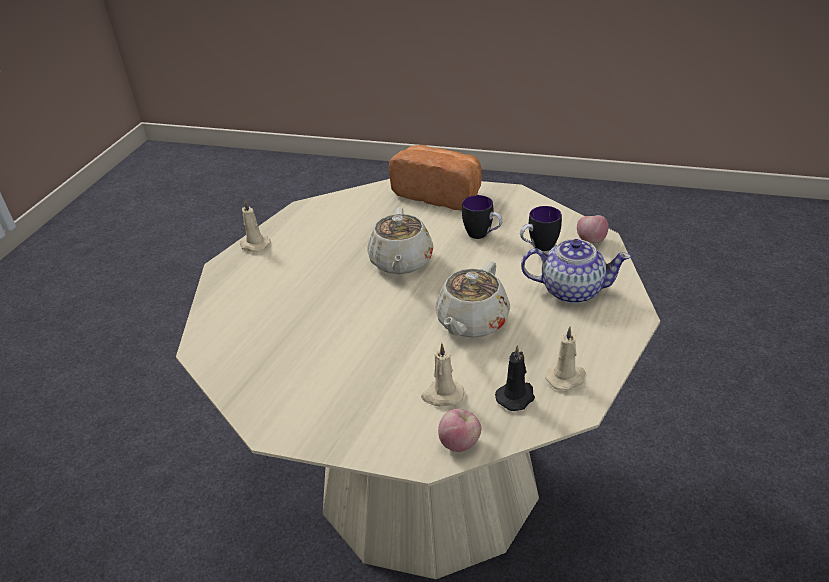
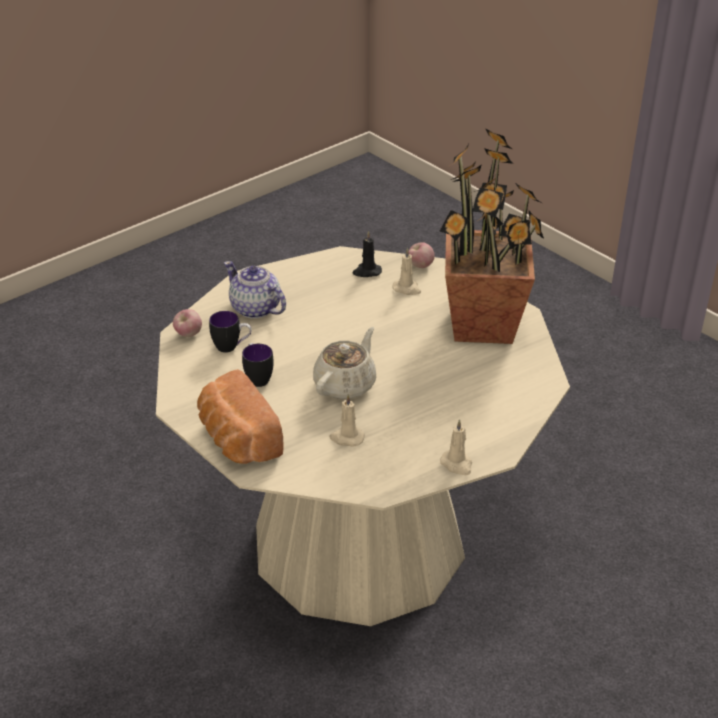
camera: 150 degrees left, 0 degrees up
(310, 386) = (483, 326): none -> potted plant
(471, 322) = (345, 318): beige teapot -> none
(566, 378) = (328, 268): beige candle -> beige candle (346, 438)

